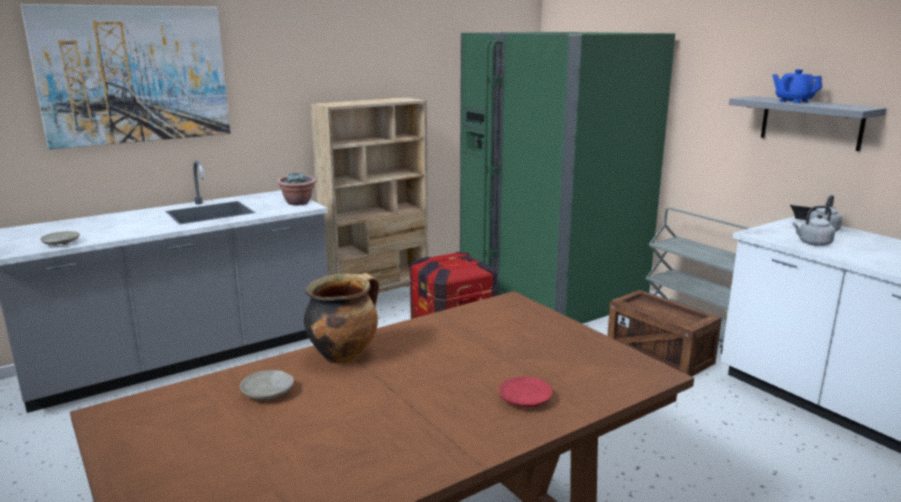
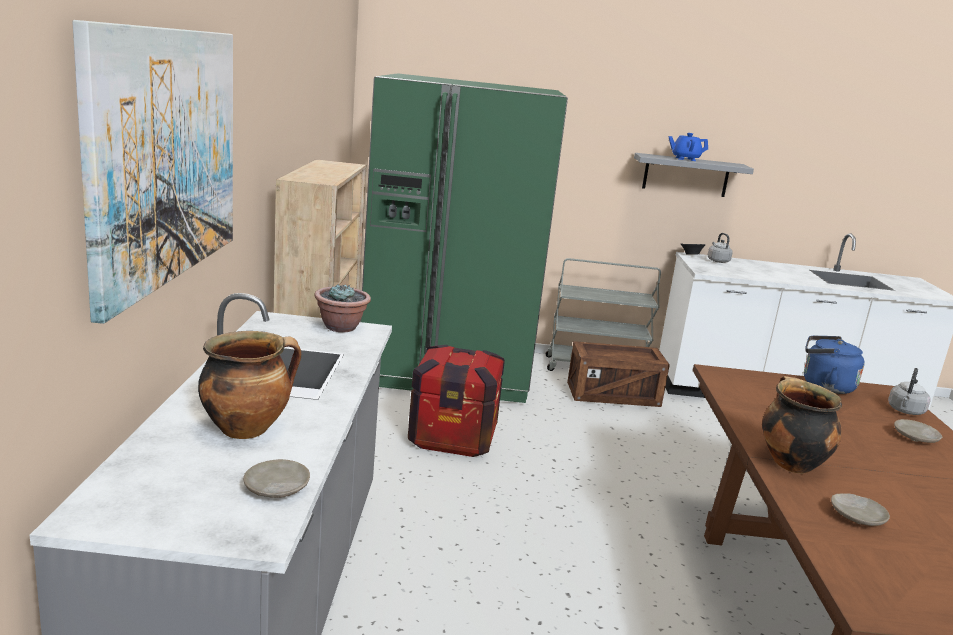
camera: 55 degrees left, 0 degrees up
(122, 225) = (247, 428): none -> cooking pot
(524, 400) = (915, 438): red plate -> beige plate
(586, 342) = (824, 386): none -> blue kettle
(812, 243) = (742, 273): grey kettle -> grey kettle (905, 411)

